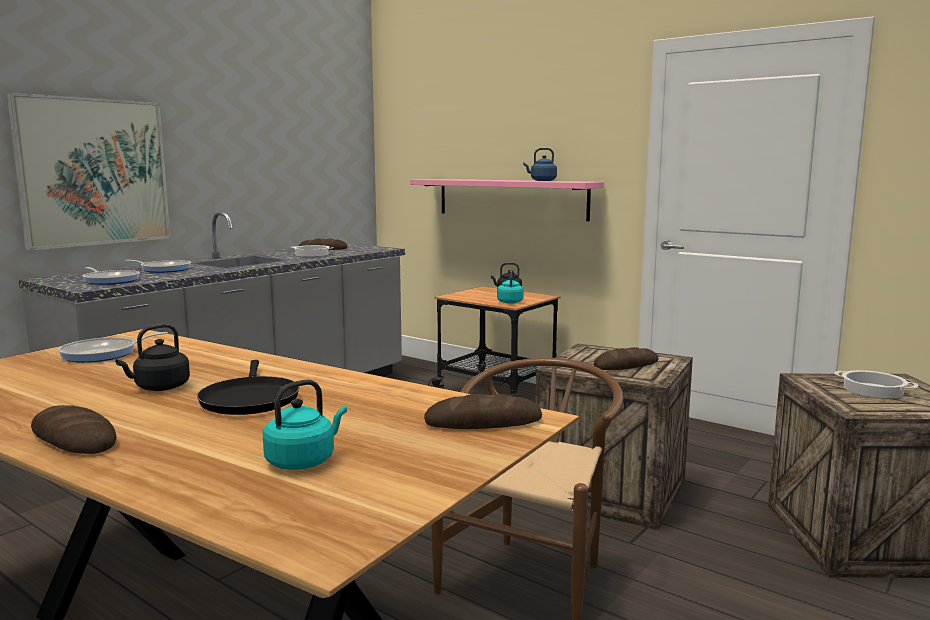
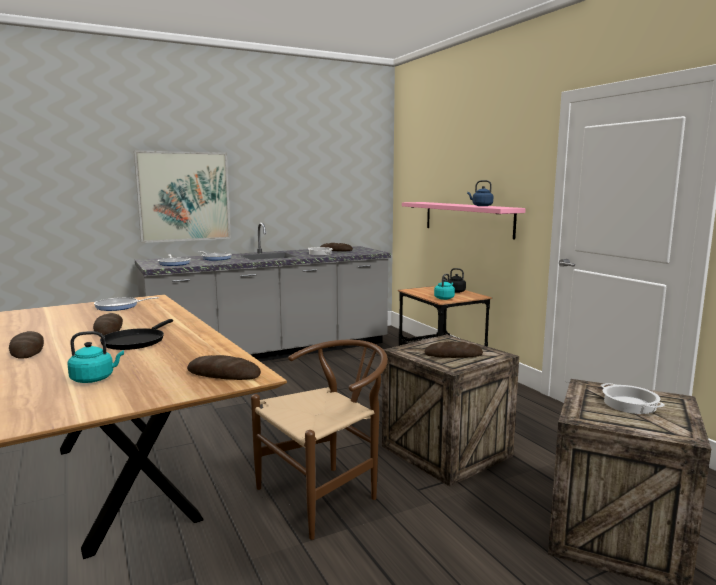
camera: 25 degrees right, 0 degrees up
(159, 388) = (108, 329): black kettle -> bread

